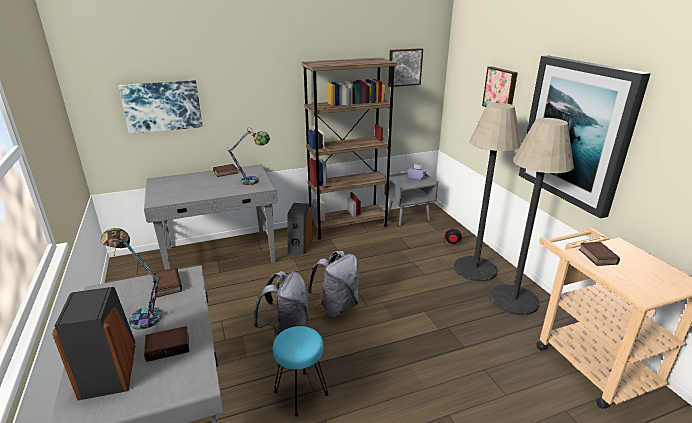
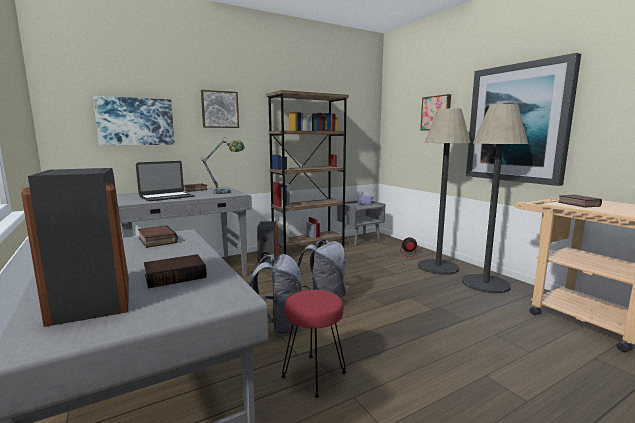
camera: 10 degrees left, 15 degrees down
(142, 314) = (132, 258): table lamp -> none
(195, 189) = (167, 196): none -> laptop
(301, 394) = (314, 375): turquoise stool -> red stool
(404, 67) = (349, 108): picture -> picture (219, 109)

